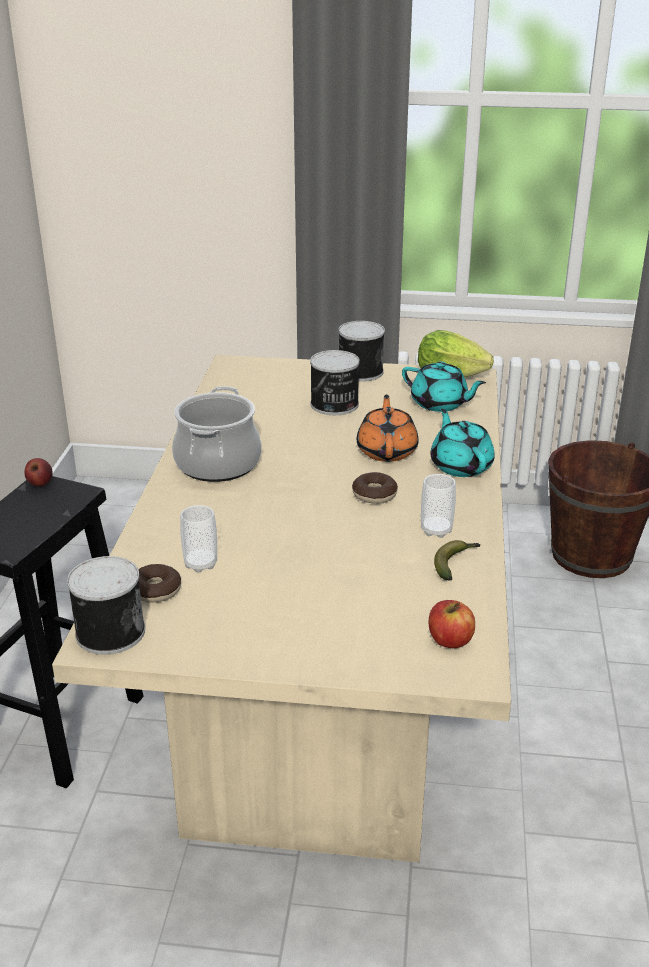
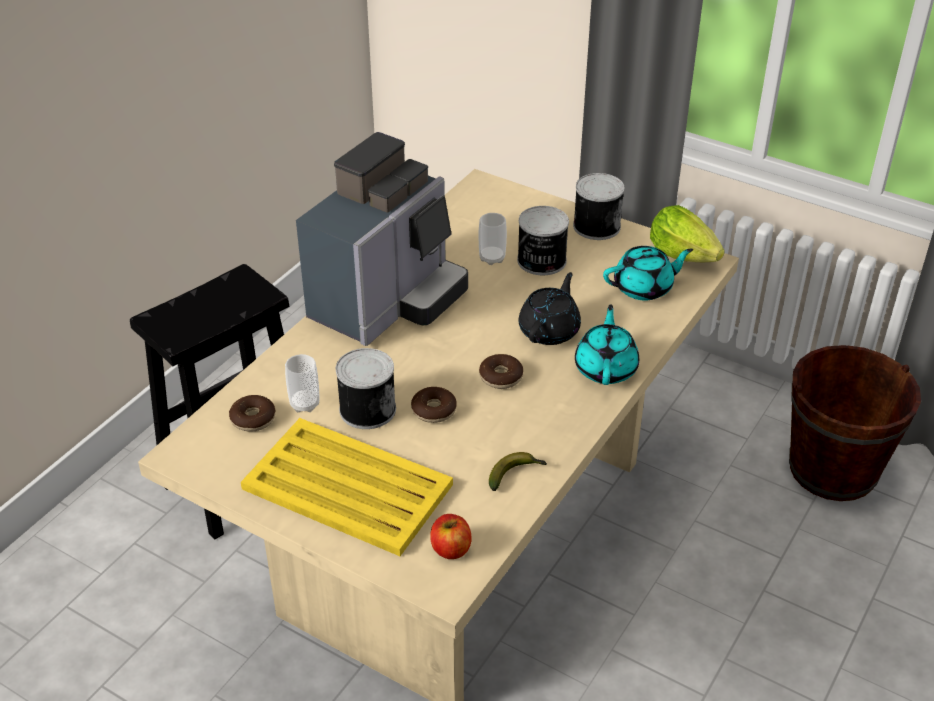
camera: 25 degrees right, 10 degrees up
(40, 484) = (239, 277): apple -> none
(108, 632) = (194, 446): can -> can (366, 408)
(217, 464) = (388, 301): cooking pot -> coffee machine
(301, 619) = (346, 486): none -> yellow tray
(335, 535) = (434, 410): none -> donut
(387, 451) = (550, 330): orange teapot -> black teapot
(436, 530) = (526, 433): cup -> cup (492, 258)
(440, 404) = (644, 287): turquoise teapot -> turquoise teapot turned 75 degrees counterclockwise

